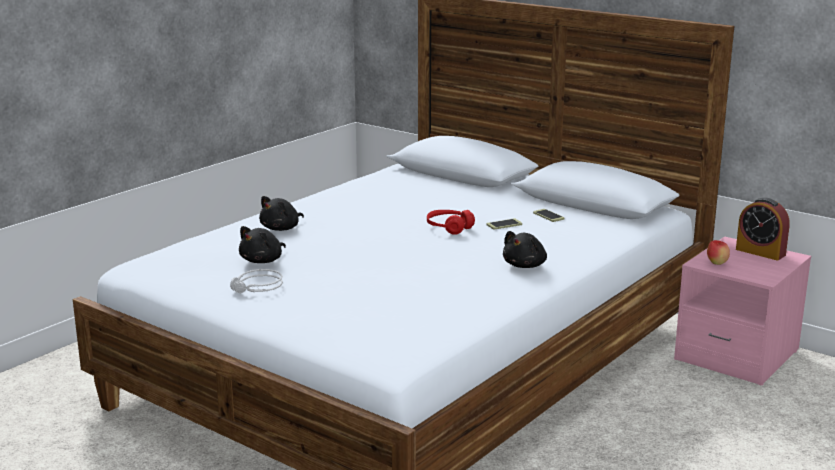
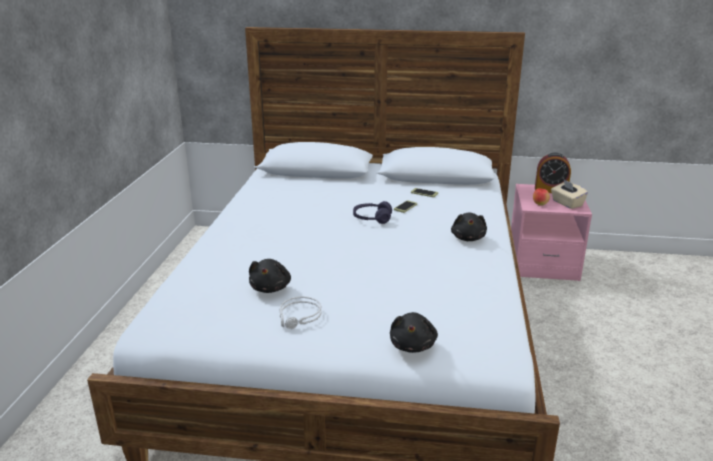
camera: 30 degrees left, 5 degrees up
(281, 228) = (243, 251): black plush toy -> black plush toy (413, 345)
(449, 228) = (372, 218): red headphones -> purple headphones
(757, 269) = (567, 203): none -> beige tissue box

